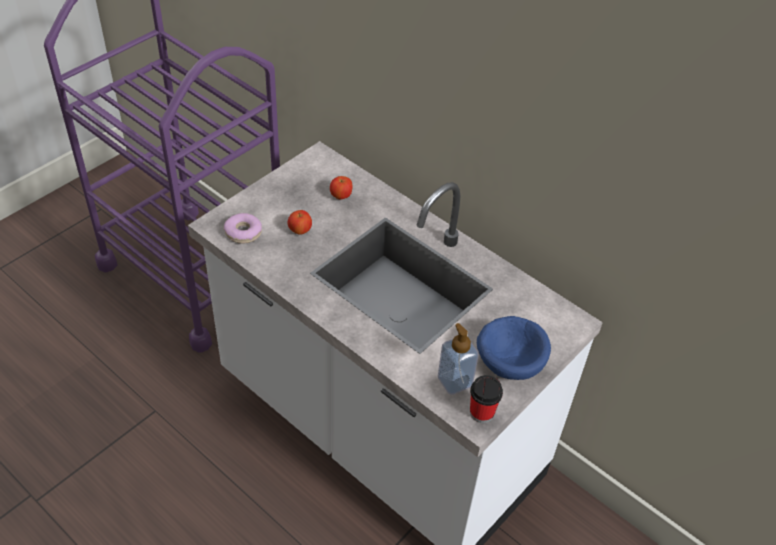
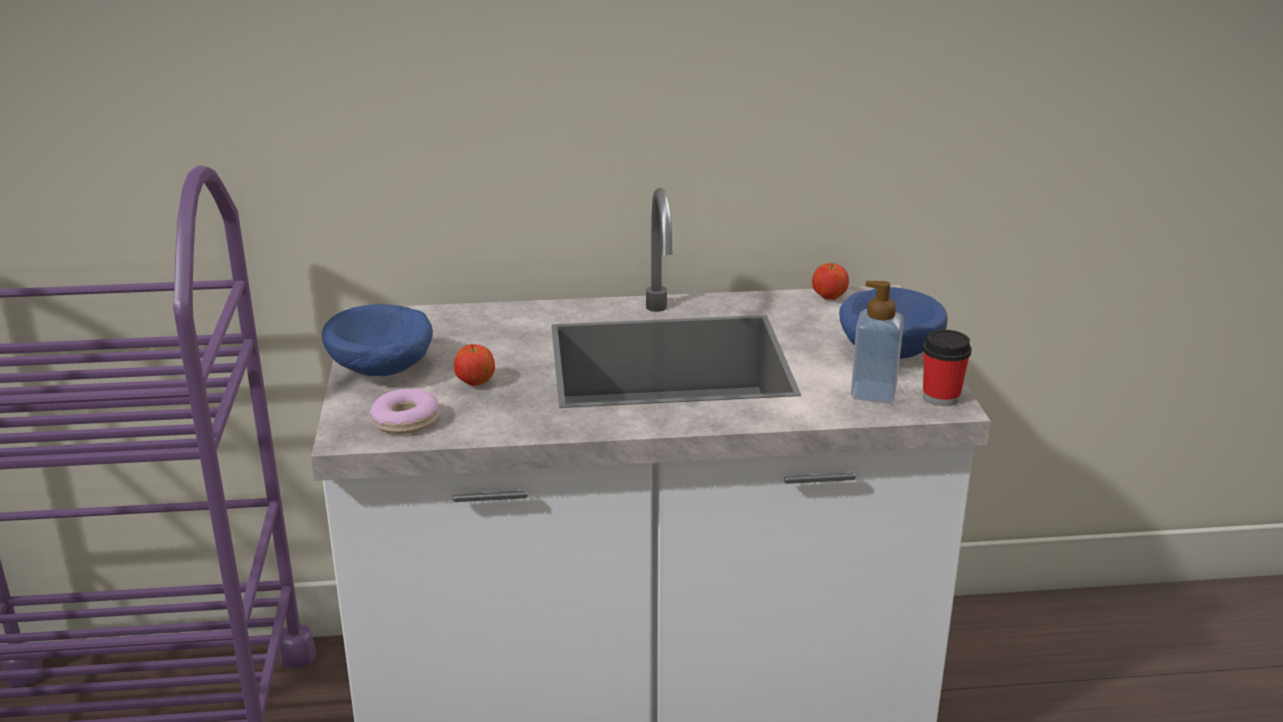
camera: 45 degrees left, 20 degrees down
(276, 194) = (381, 371): none -> blue bowl
(341, 196) = (466, 334): apple -> apple (829, 297)

